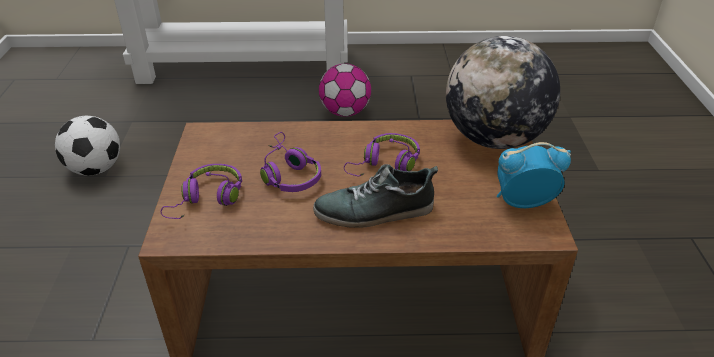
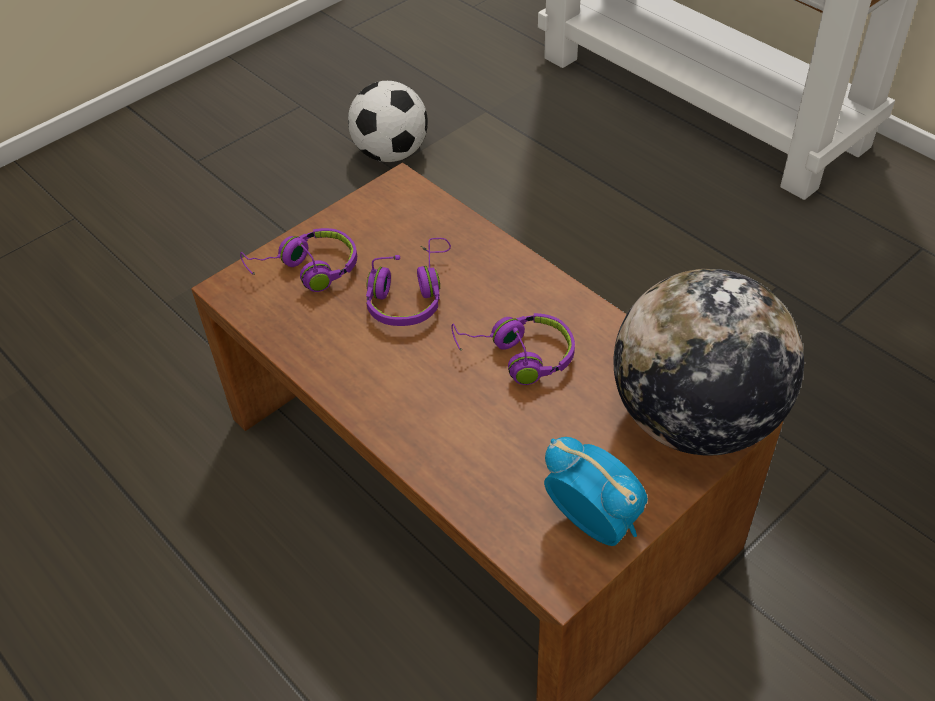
camera: 50 degrees right, 10 degrees up
(345, 112) = (745, 249): football -> none
(375, 211) = (427, 402): shoe -> none

